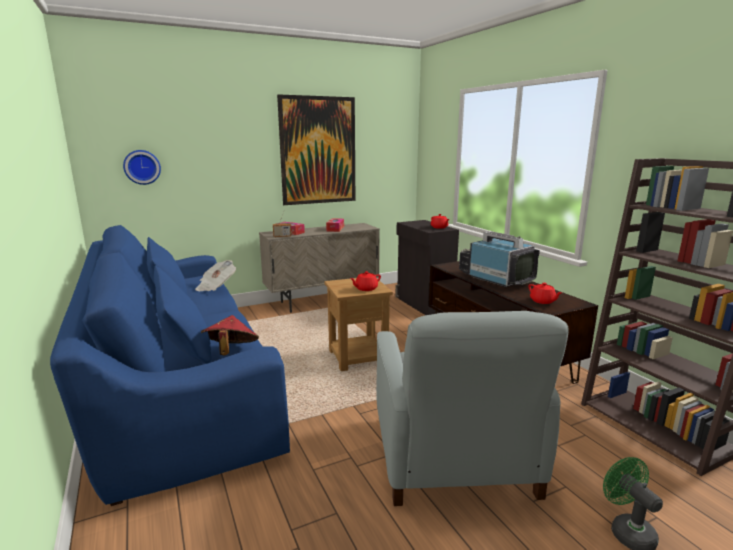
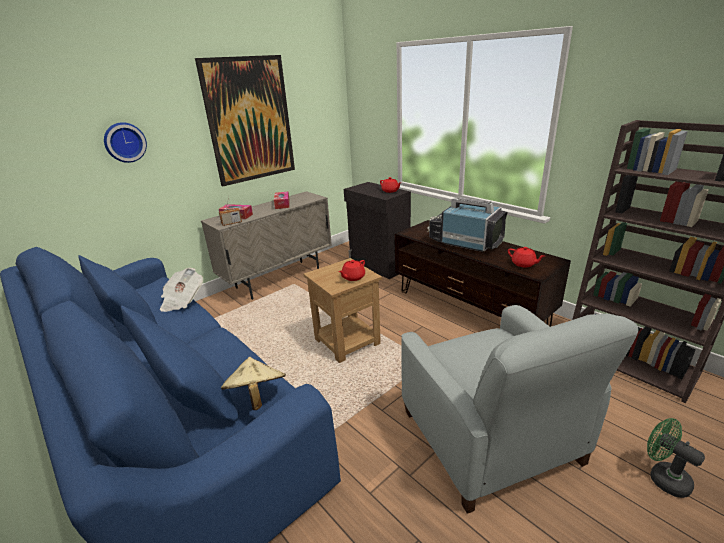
camera: 15 degrees left, 10 degrees up
(142, 167) = (42, 167): wall clock -> wall clock (124, 142)
(231, 352) = (255, 397): red hat -> beige hat

